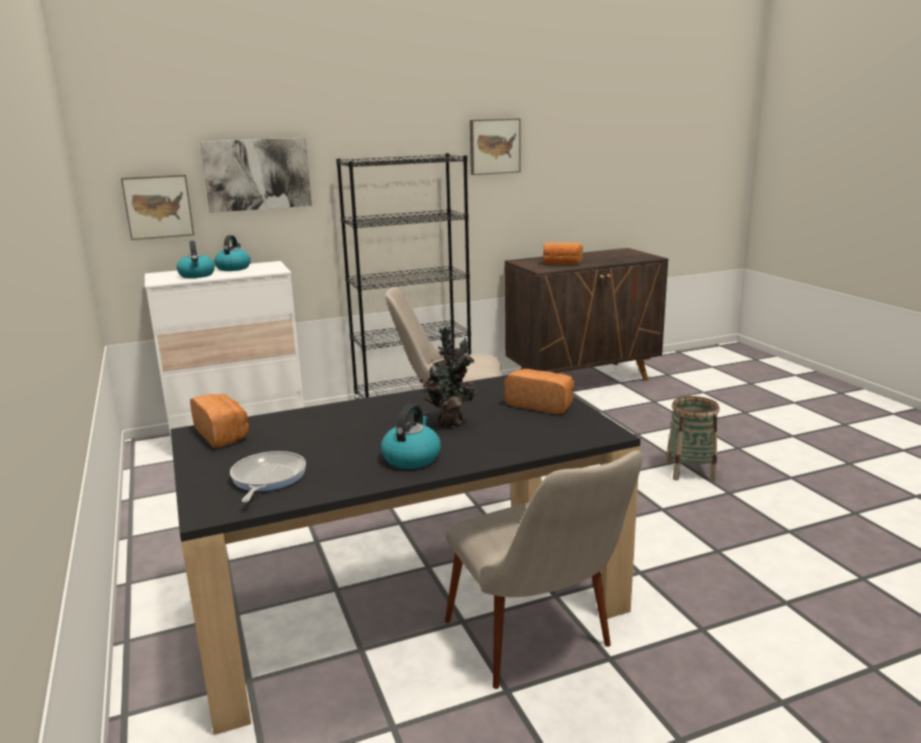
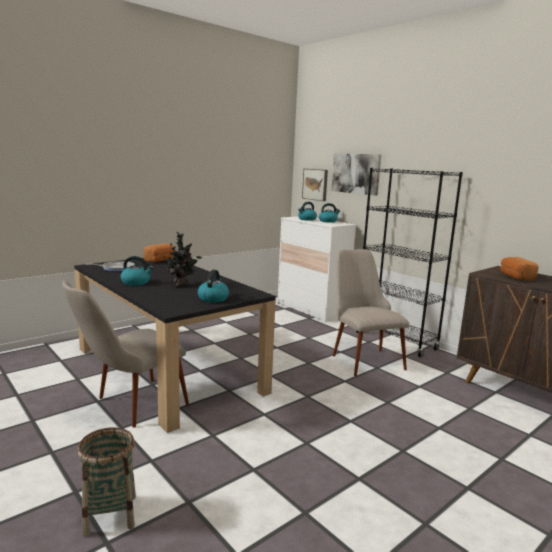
camera: 70 degrees right, 5 degrees down
(494, 146) = (507, 170): picture -> none
(541, 405) = (213, 298): bread -> kettle
(690, 471) = (386, 457): basket -> basket (110, 515)

